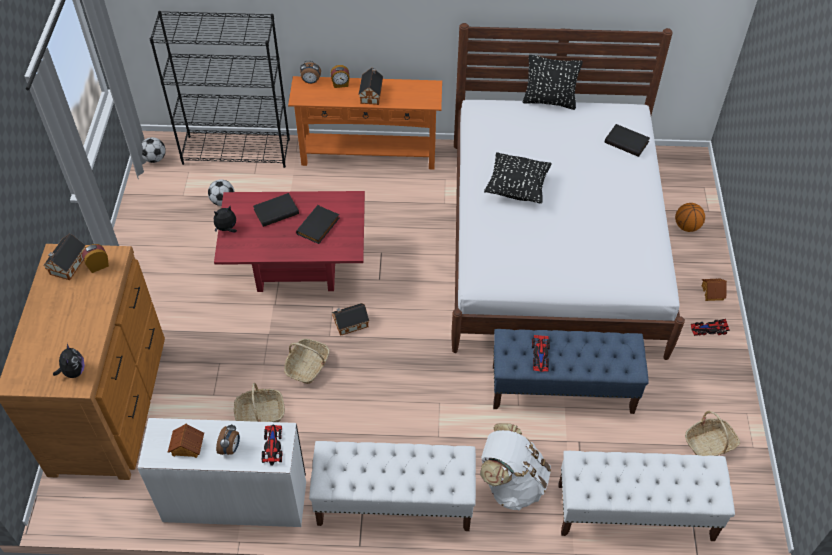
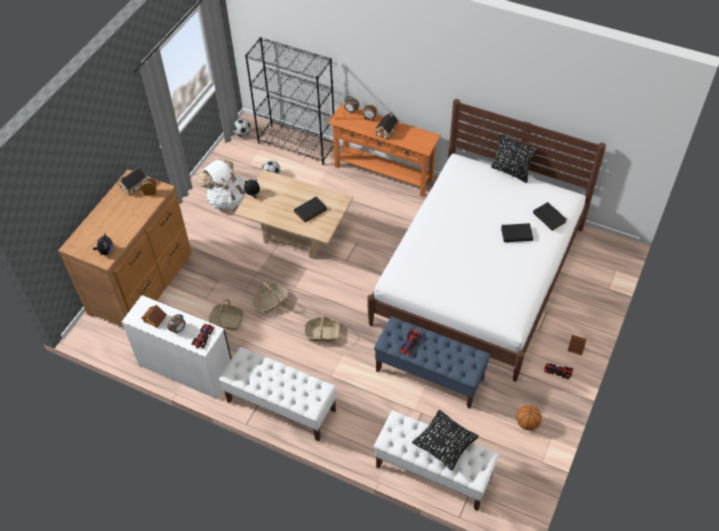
camera: 25 degrees right, 0 degrees up
(276, 211) = (289, 192): black book -> black book (516, 233)
(297, 267) = (297, 234): red coffee table -> beige coffee table
(349, 324) = (311, 283): toy house -> none
(511, 482) = (362, 422): white backpack -> white backpack (226, 199)
(517, 188) = (451, 226): black pillow -> black pillow (444, 445)
(687, 226) = (585, 294): basketball -> basketball (527, 423)
(709, 444) = (511, 448): basket -> basket (322, 333)

